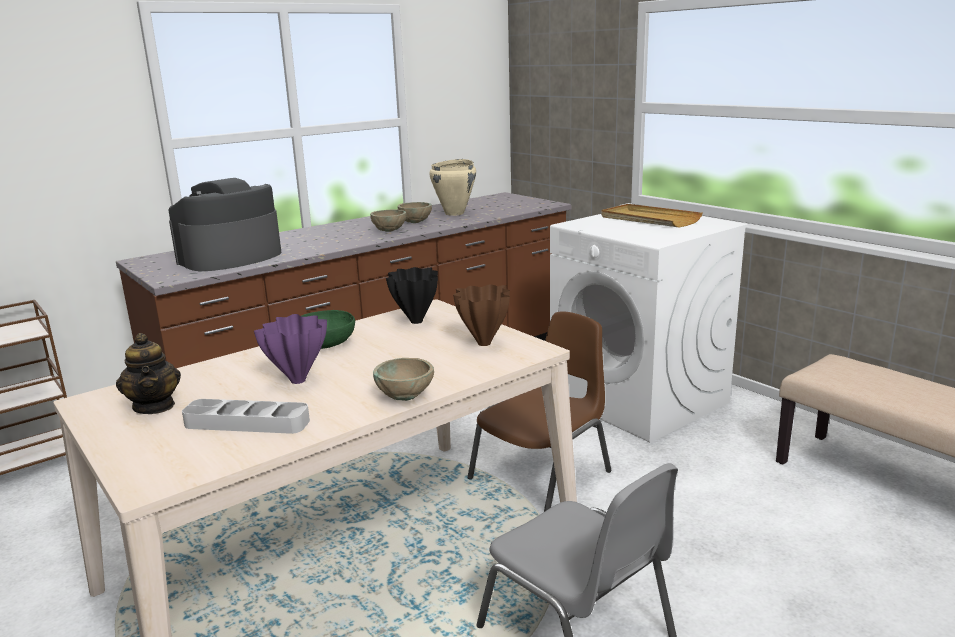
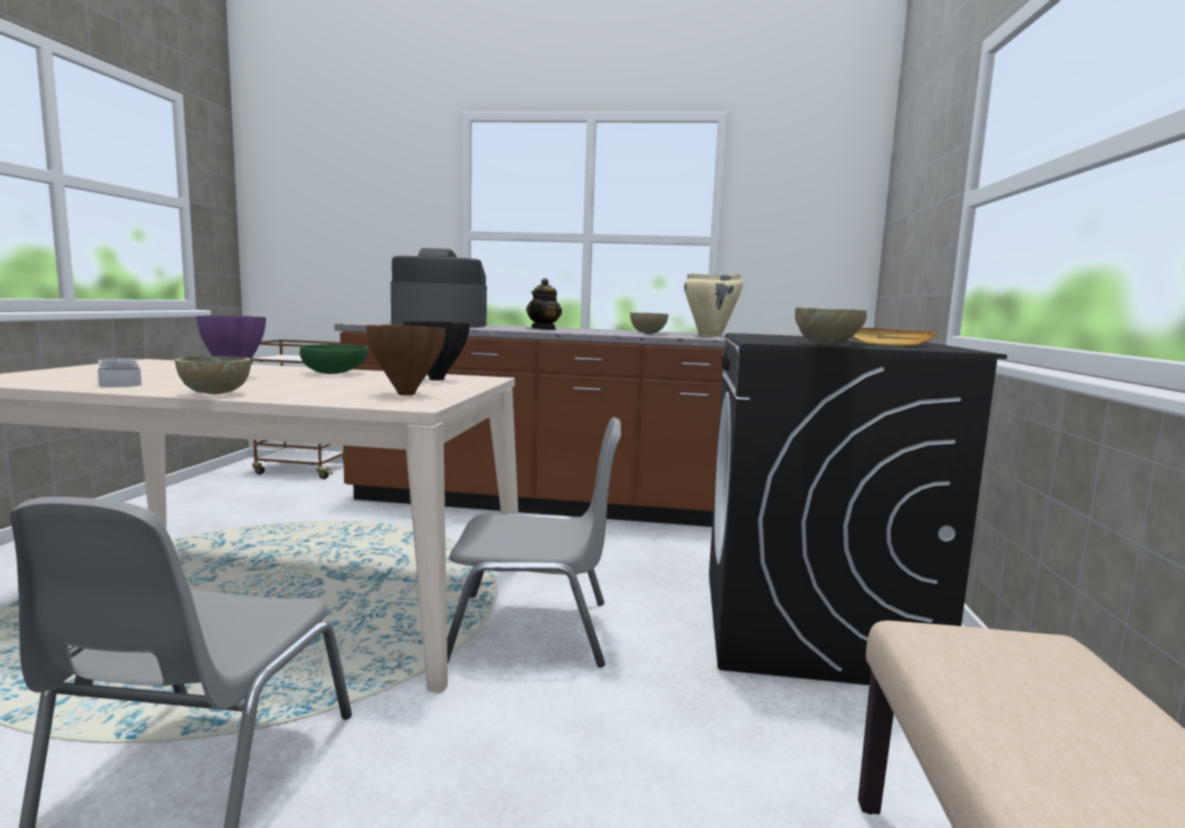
camera: 45 degrees right, 10 degrees down
(154, 406) = (146, 367): teapot -> teapot (544, 329)
(389, 231) = (601, 332): beige bowl -> beige bowl (826, 344)
(543, 475) = (533, 630): brown chair -> grey chair
(639, 399) = (811, 626): white washing machine -> black washing machine

